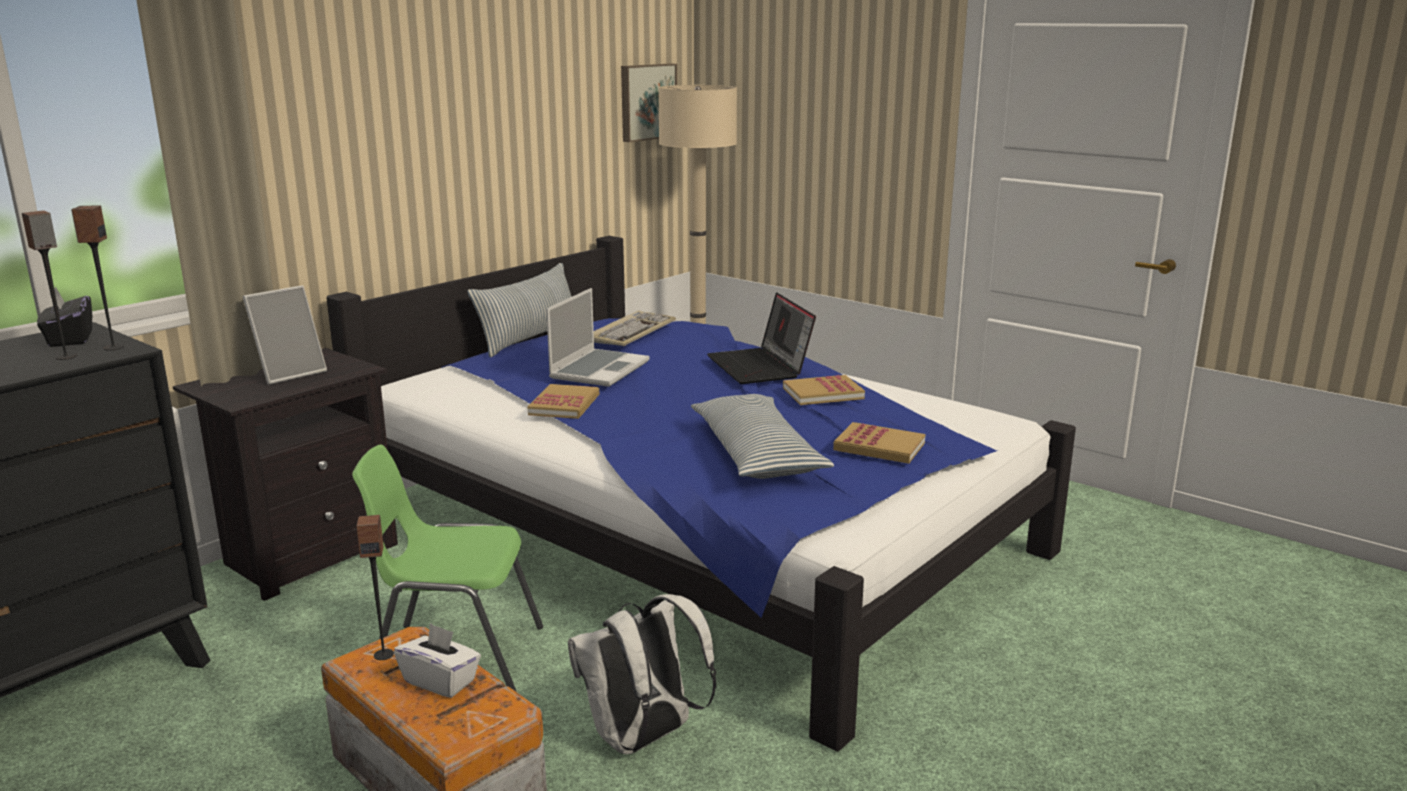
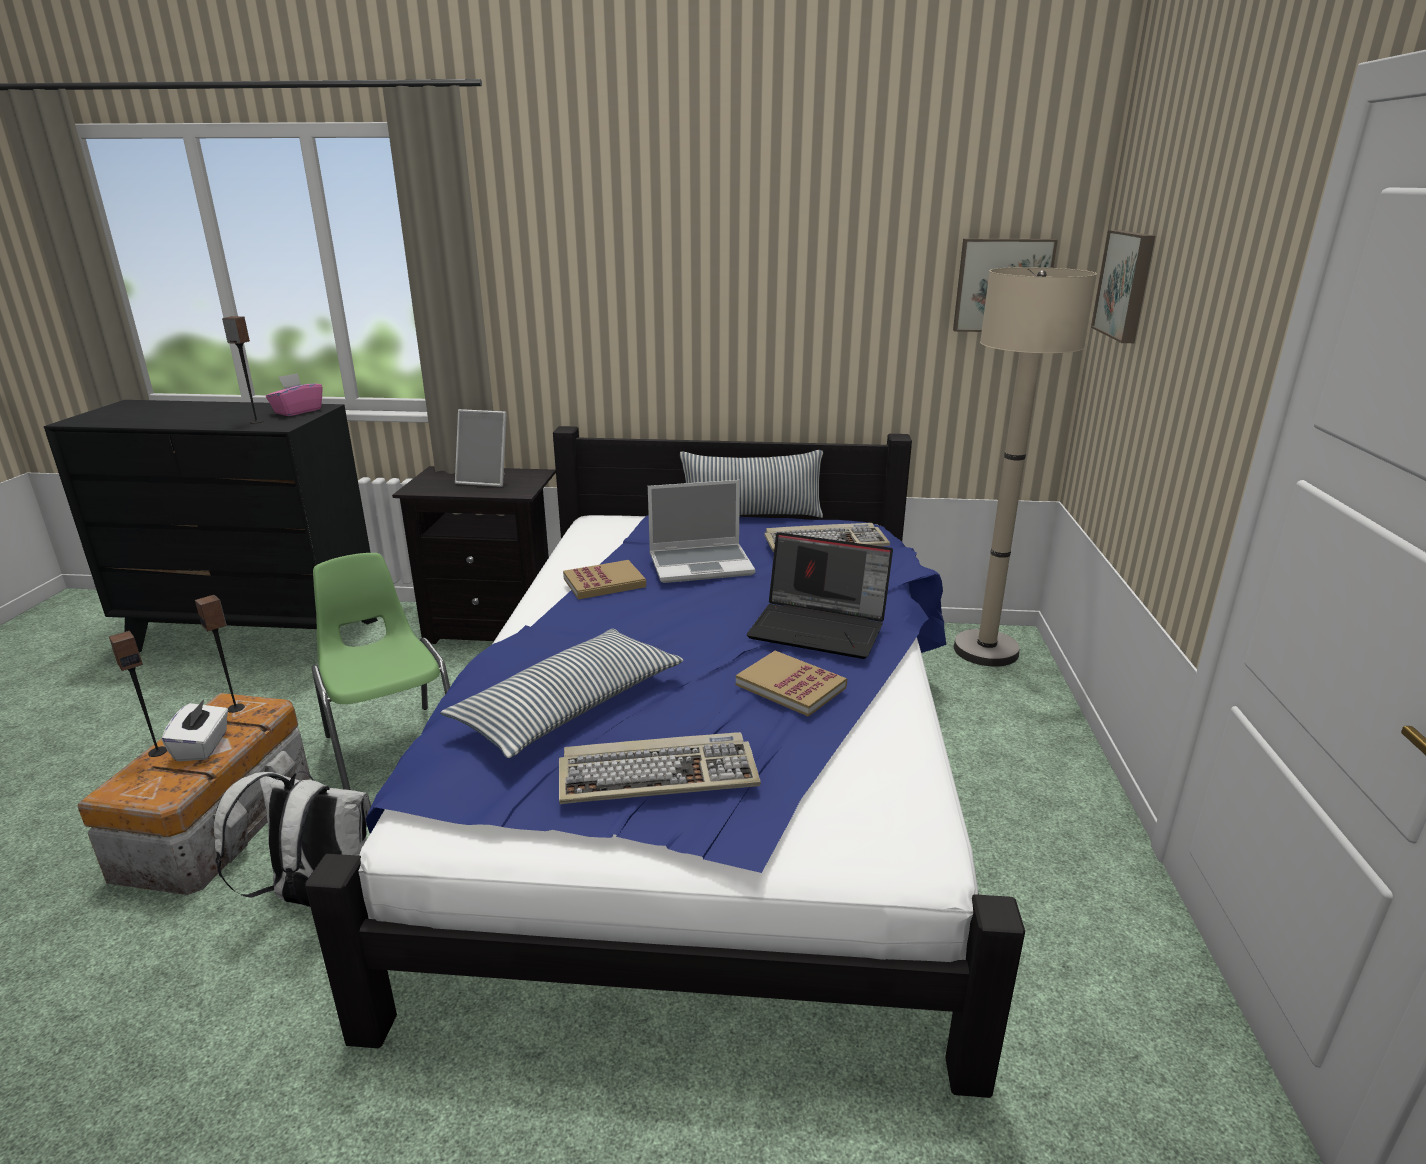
camera: 55 degrees right, 5 degrees up
(70, 339) = (297, 411): black tissue box -> pink tissue box
(113, 347) = (284, 423): speaker -> speaker (158, 751)
(749, 92) = (1127, 285): none -> picture
(760, 367) = (820, 628): laptop -> laptop turned 105 degrees counterclockwise
(879, 447) = (659, 774): book -> keyboard

